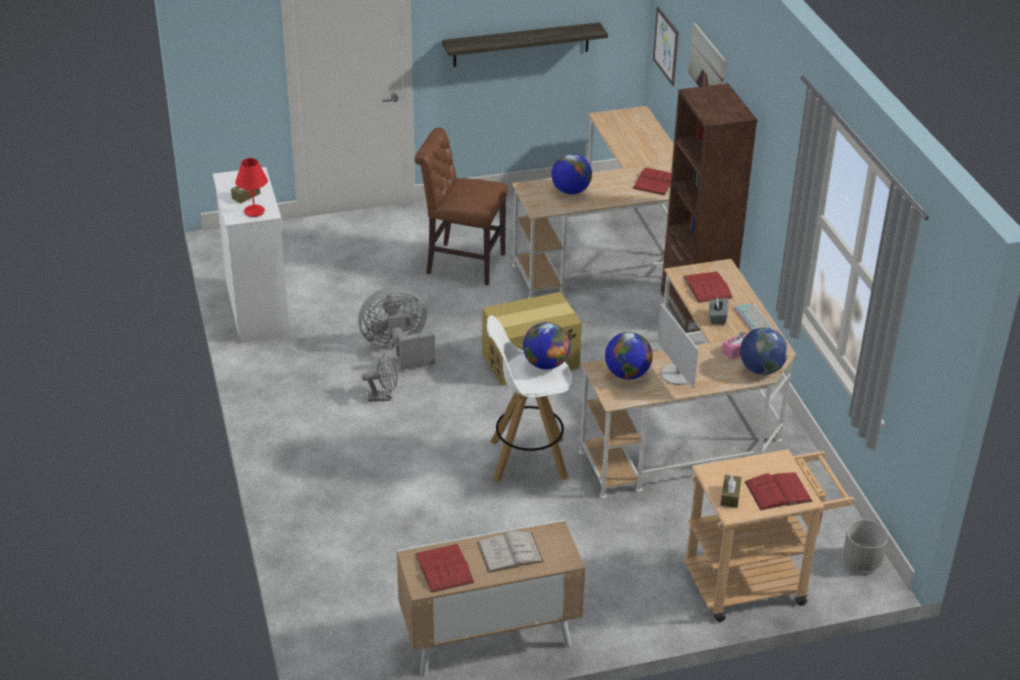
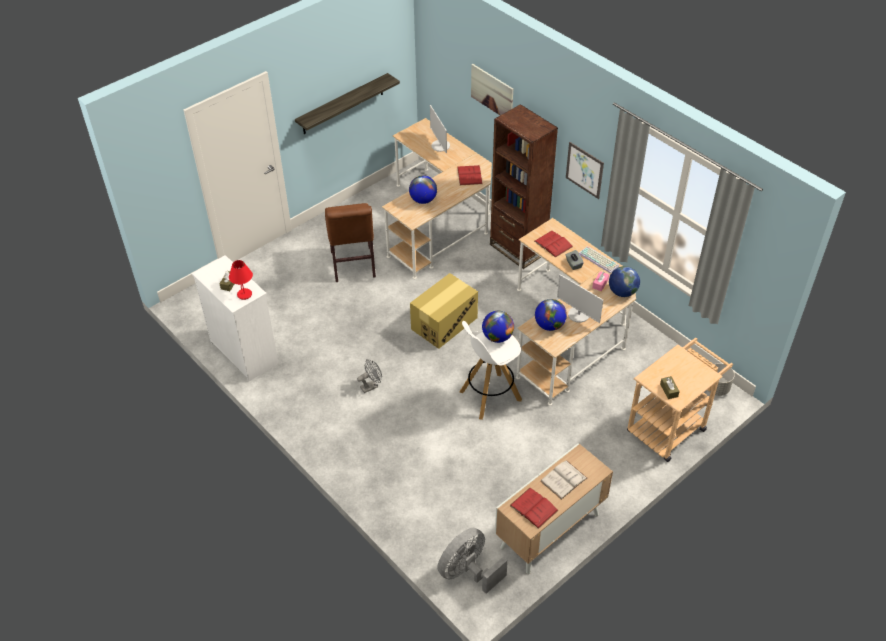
camera: 25 degrees left, 10 degrees up
(398, 349) = (357, 347): grey fan -> grey fan (468, 572)
(461, 263) = (353, 266): brown chair -> brown chair turned 90 degrees counterclockwise
(642, 140) = (440, 146): none -> monitor
(666, 45) = (439, 78): picture -> picture (584, 170)
(778, 491) = (692, 376): red book -> none

